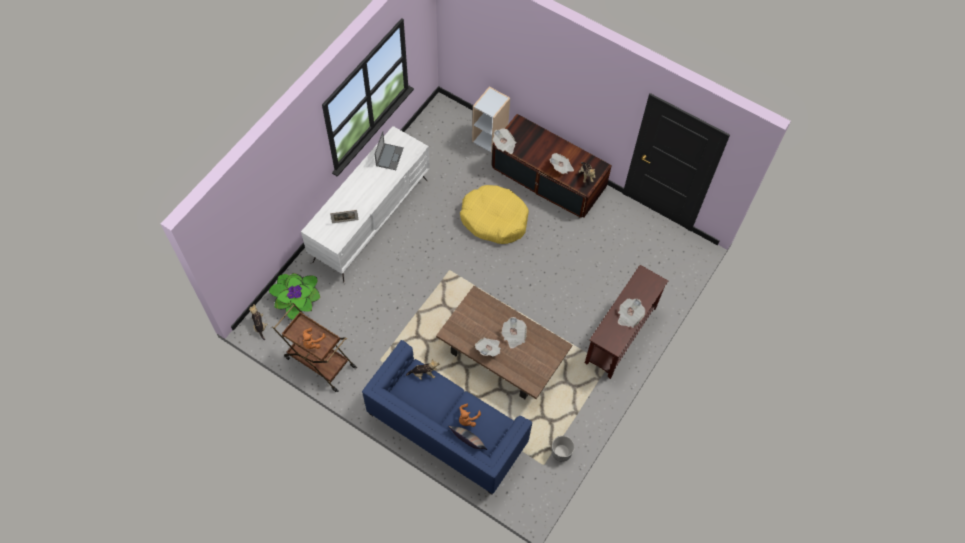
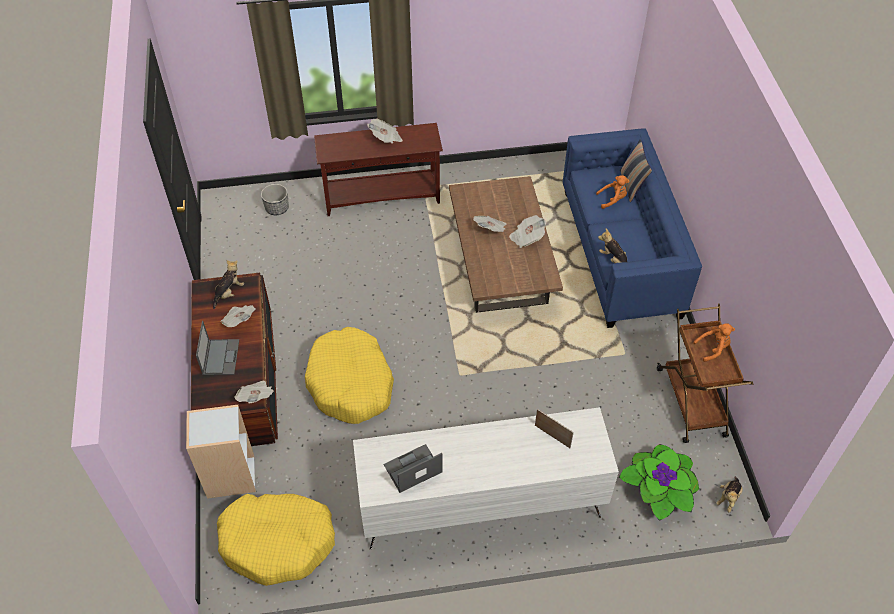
camera: 130 degrees left, 10 degrees down
(437, 134) = (277, 542): none -> yellow dog bed
(544, 146) = (220, 356): none -> laptop
(561, 452) = (540, 167): planter -> planter (277, 208)

